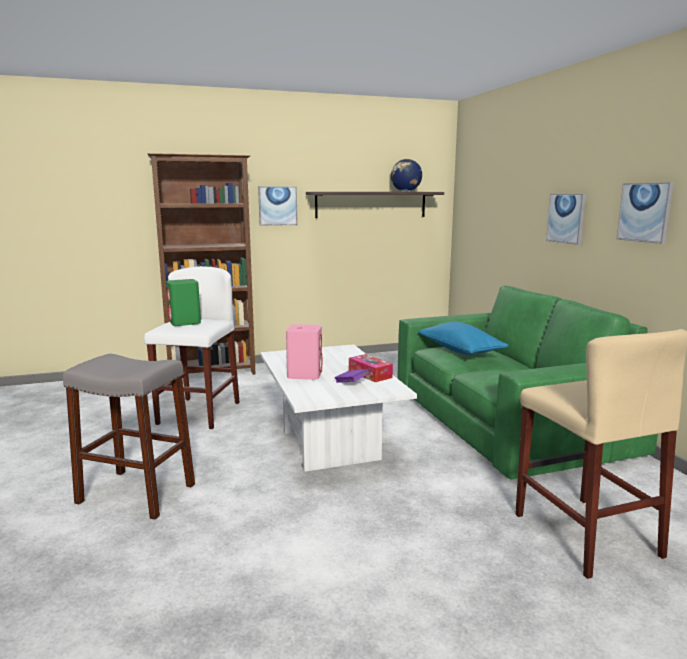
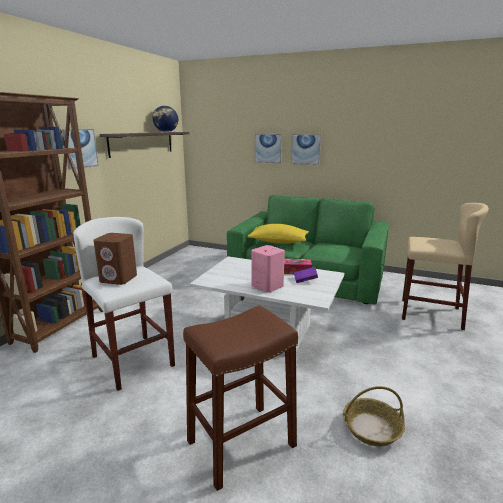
camera: 50 degrees left, 5 degrees up
(136, 493) = (241, 443): grey stool -> brown stool
(185, 322) = (119, 278): green speaker -> brown speaker
(221, 554) = (371, 428): none -> basket
(460, 351) = (278, 242): blue pillow -> yellow pillow
(644, 212) = (366, 145): picture -> picture (268, 148)

